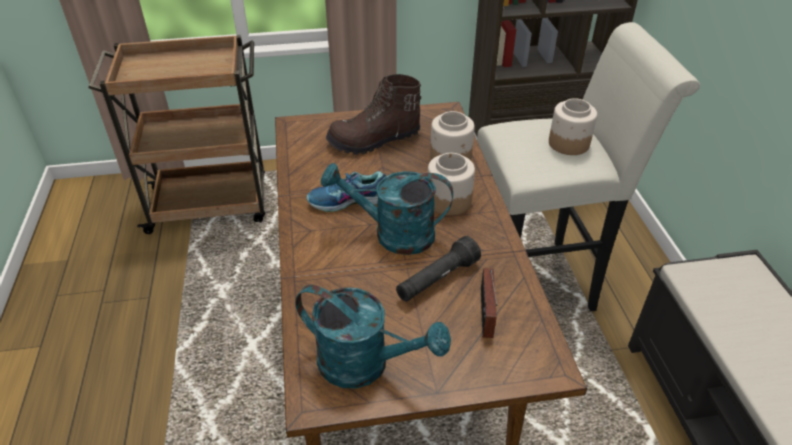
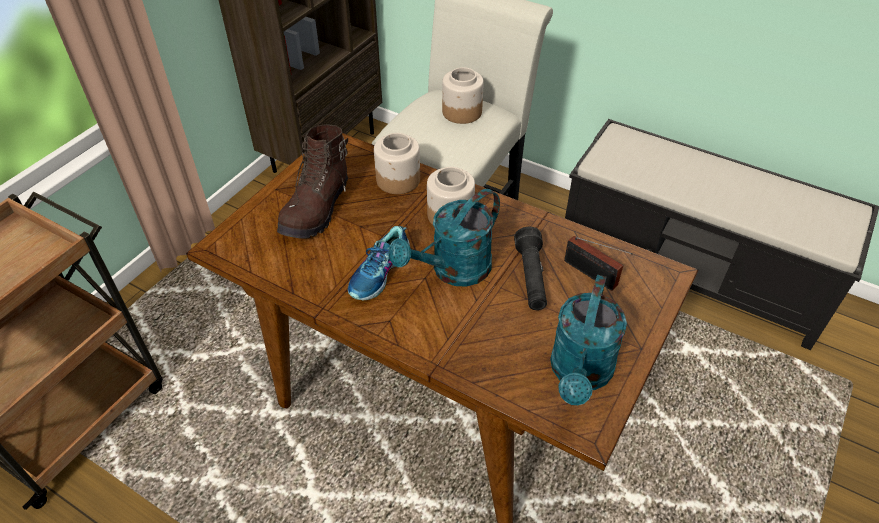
camera: 50 degrees left, 5 degrees up
(365, 364) = (580, 374): turquoise watering can -> turquoise watering can turned 135 degrees clockwise

